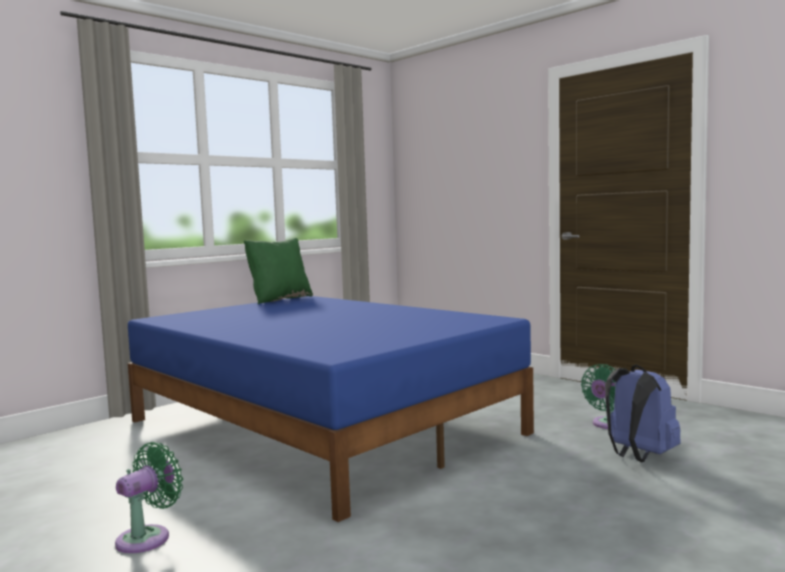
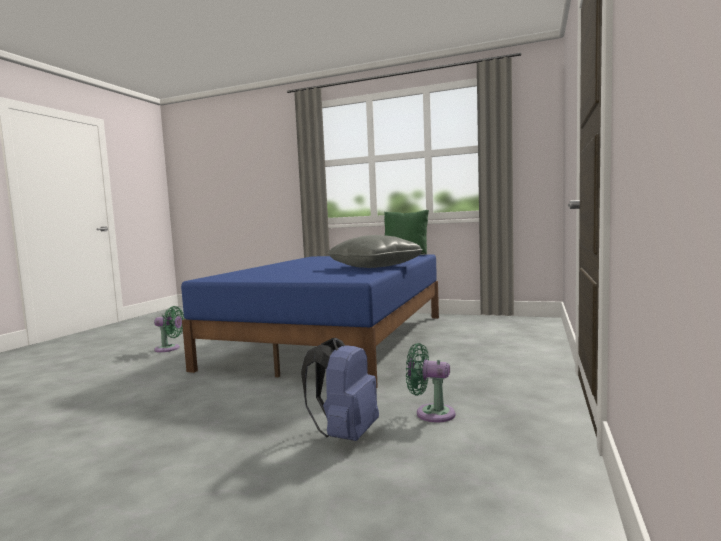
camera: 65 degrees right, 0 degrees up
(393, 311) = (375, 267): none -> grey pillow

